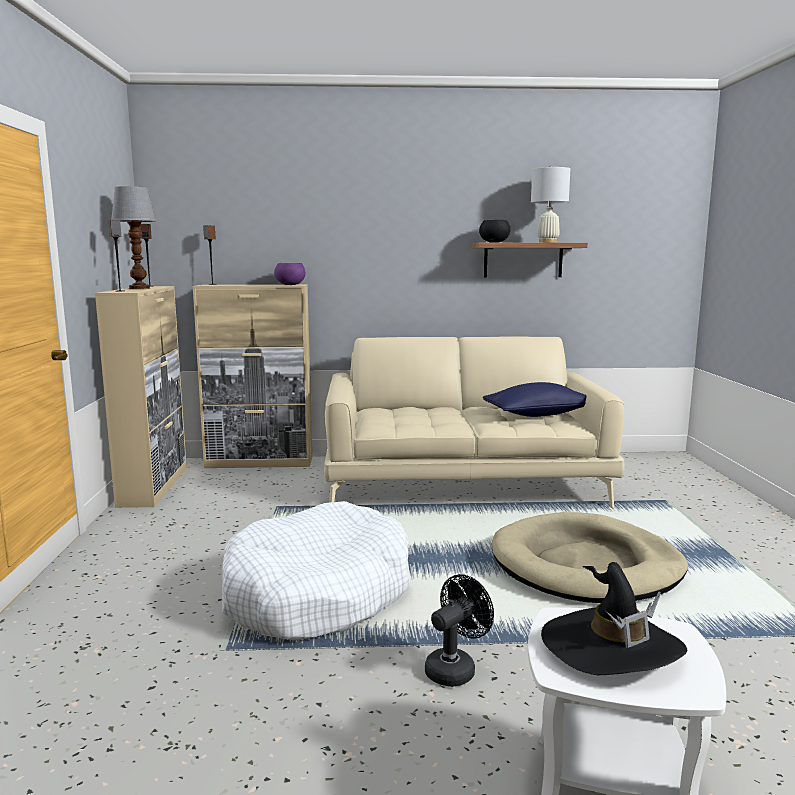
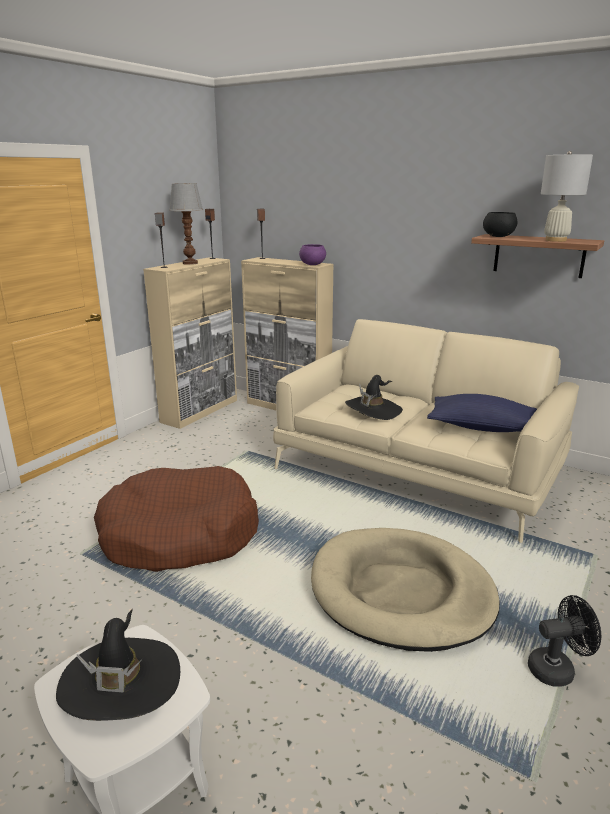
camera: 35 degrees right, 10 degrees up
(317, 593) = (179, 534): white dog bed -> brown dog bed
(432, 419) = (373, 410): none -> black hat
(455, 668) = (178, 634): black fan -> black fan (557, 669)

